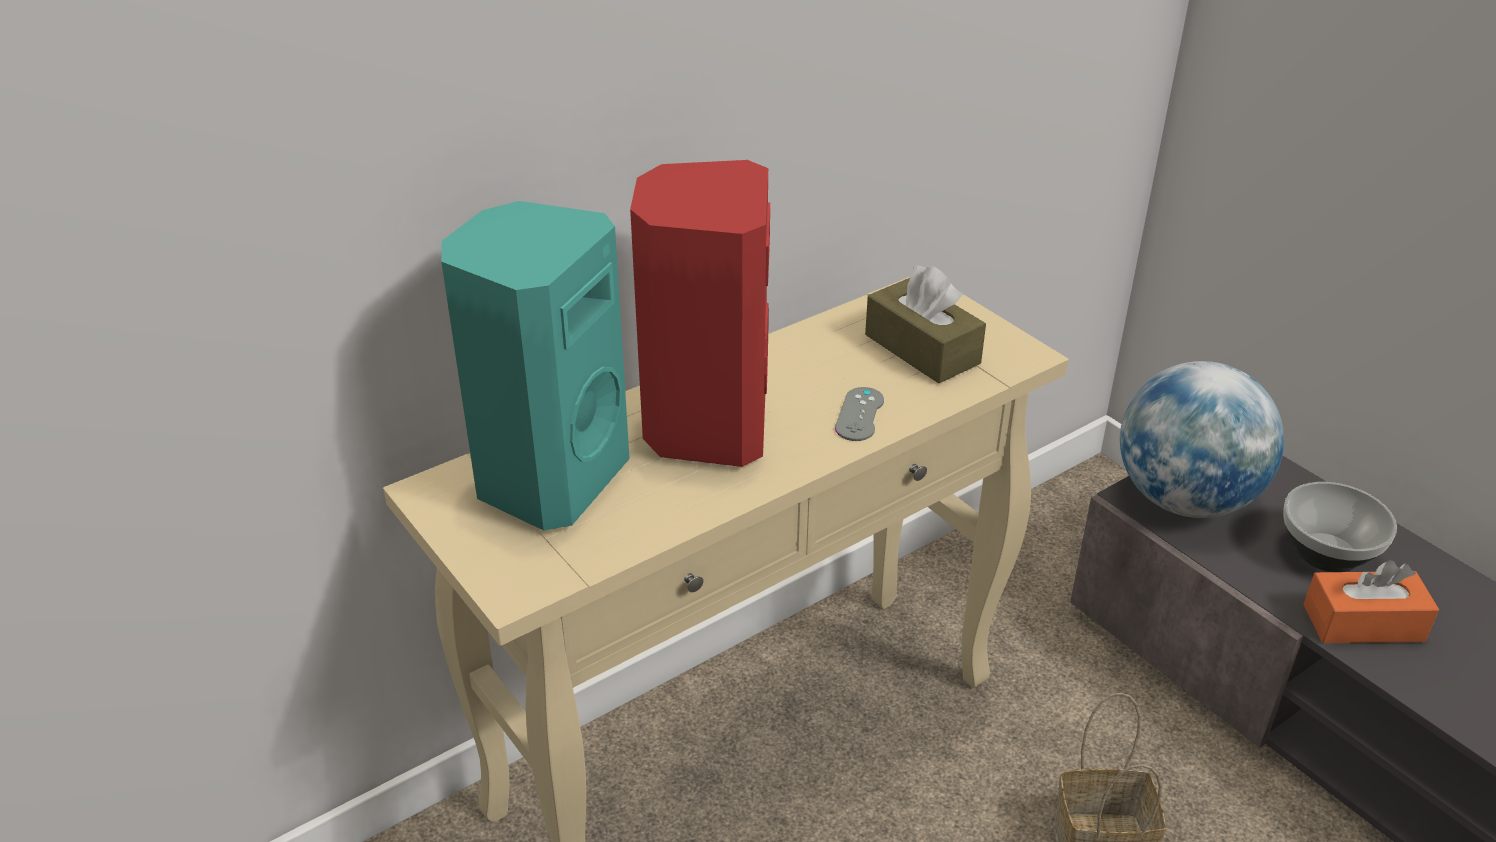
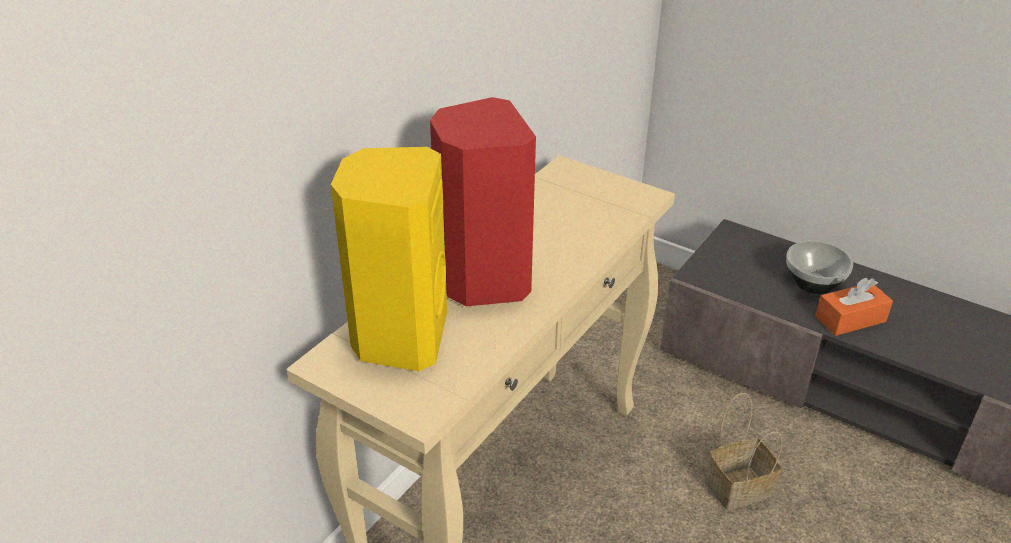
camera: 20 degrees left, 0 degrees up
(548, 479) = (398, 337): turquoise speaker -> yellow speaker
(859, 414) = (573, 252): grey game controller -> none
(922, 349) = (586, 204): brown tissue box -> none
(1185, 500) = (723, 270): globe -> none

